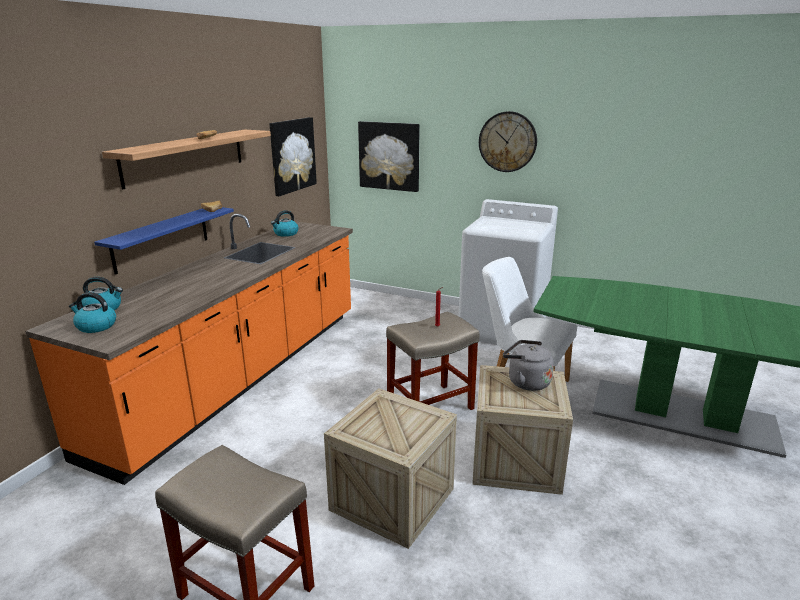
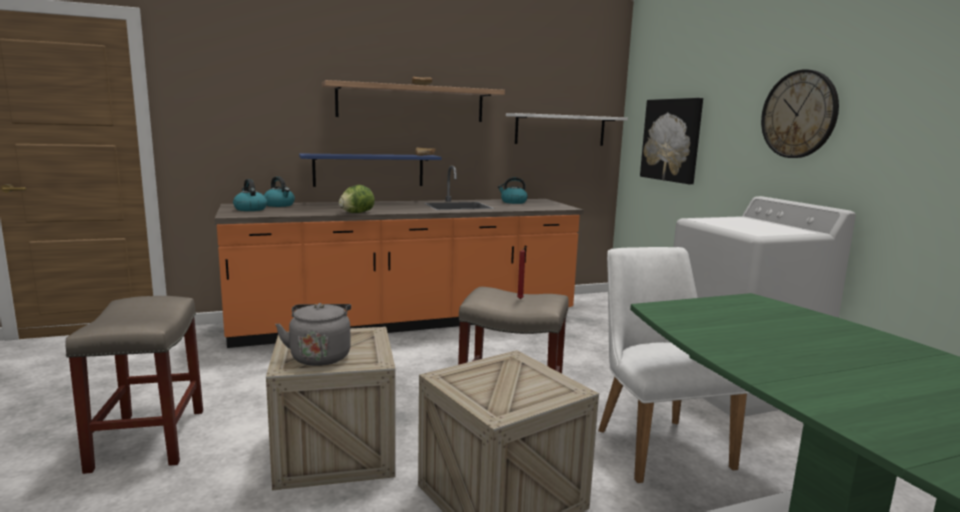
camera: 45 degrees right, 10 degrees down
(215, 292) = (356, 213): none -> lettuce
(292, 155) = (560, 130): picture -> white shelf
(526, 382) = (527, 380): grey kettle -> grey kettle (320, 356)

